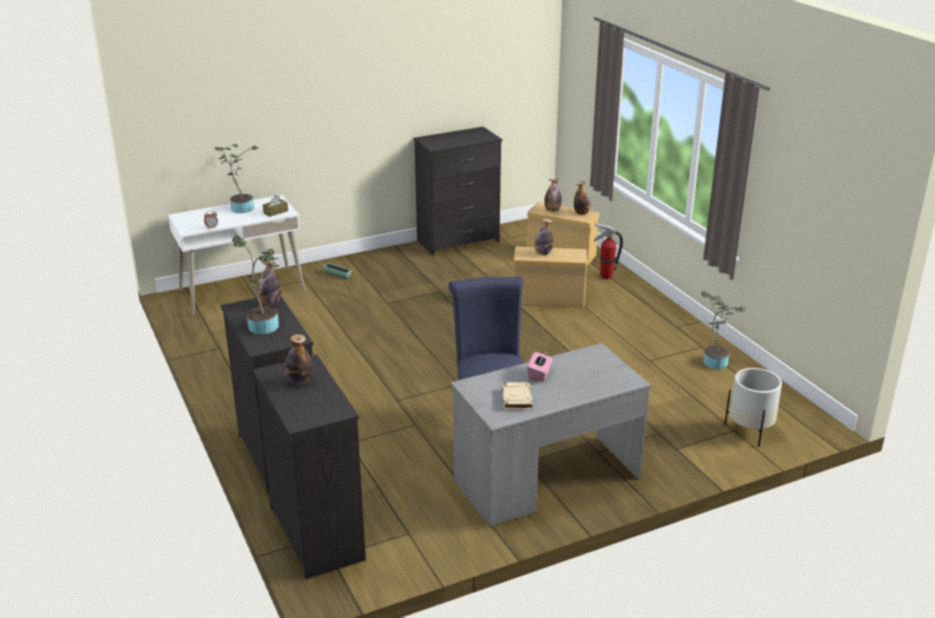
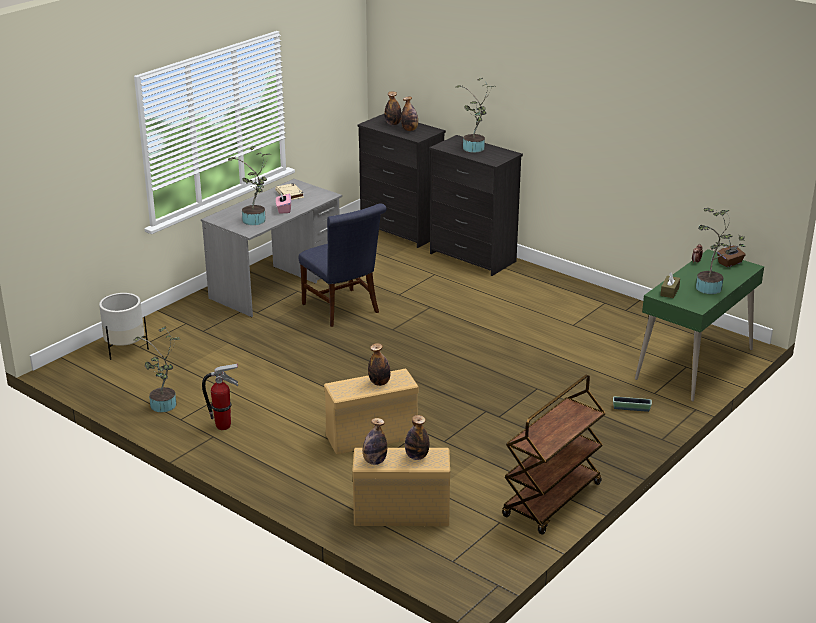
camera: 155 degrees right, 0 degrees up
(188, 221) = (730, 263): none -> brown tissue box
(242, 291) = (695, 364): white desk -> green desk
(270, 303) = (491, 160): bottle -> bottle (393, 124)
(459, 241) = (552, 501): black dresser -> brown cart
(584, 364) = (255, 221): none -> potted plant
(605, 276) = (323, 490): fire extinguisher -> fire extinguisher (224, 426)

